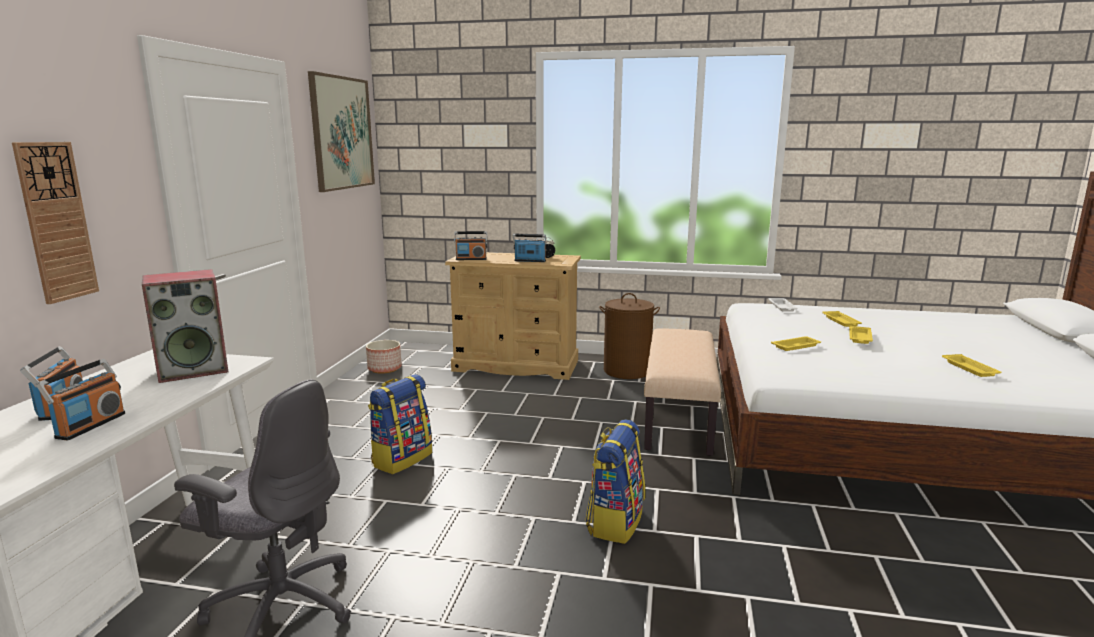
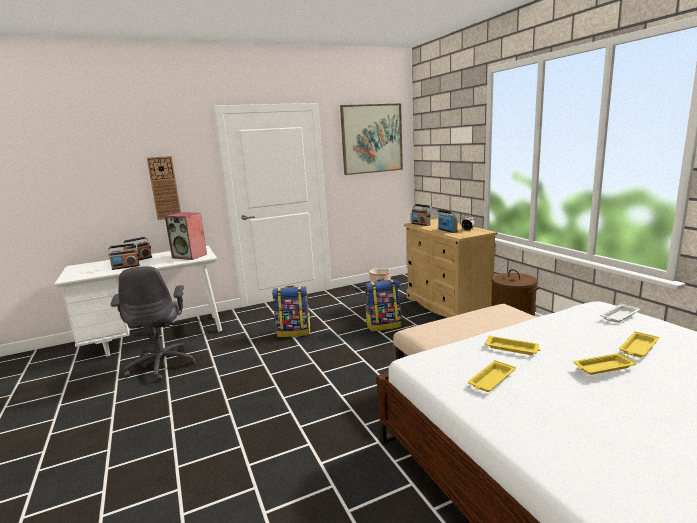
camera: 55 degrees right, 0 degrees up
(615, 522) = (296, 410): backpack -> backpack (383, 325)
(970, 369) = (630, 449): yellow tray -> yellow tray (491, 380)

